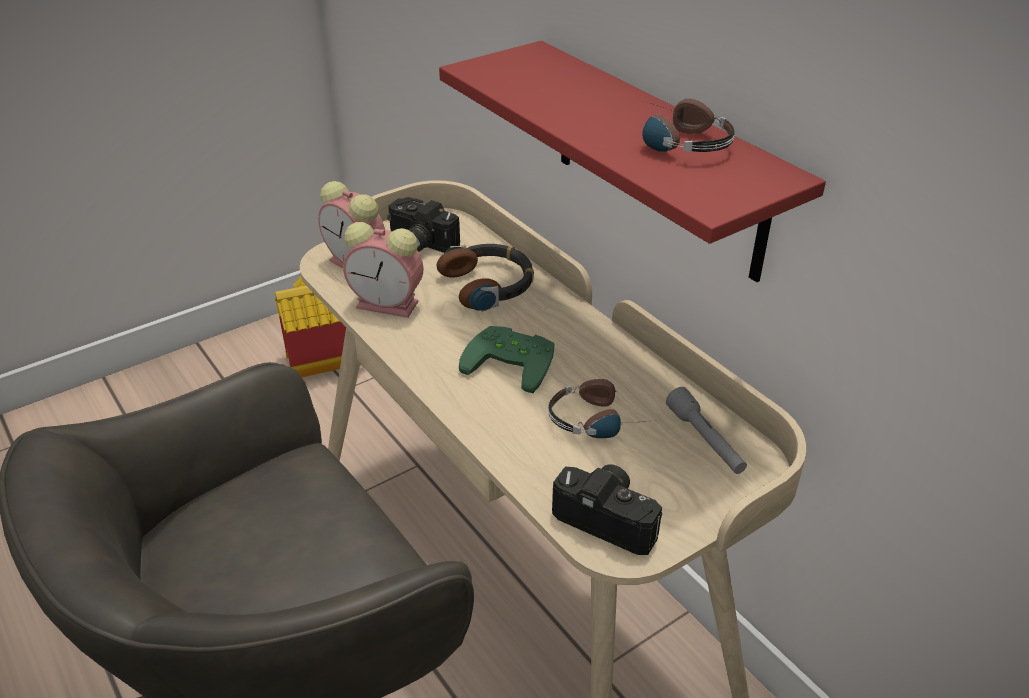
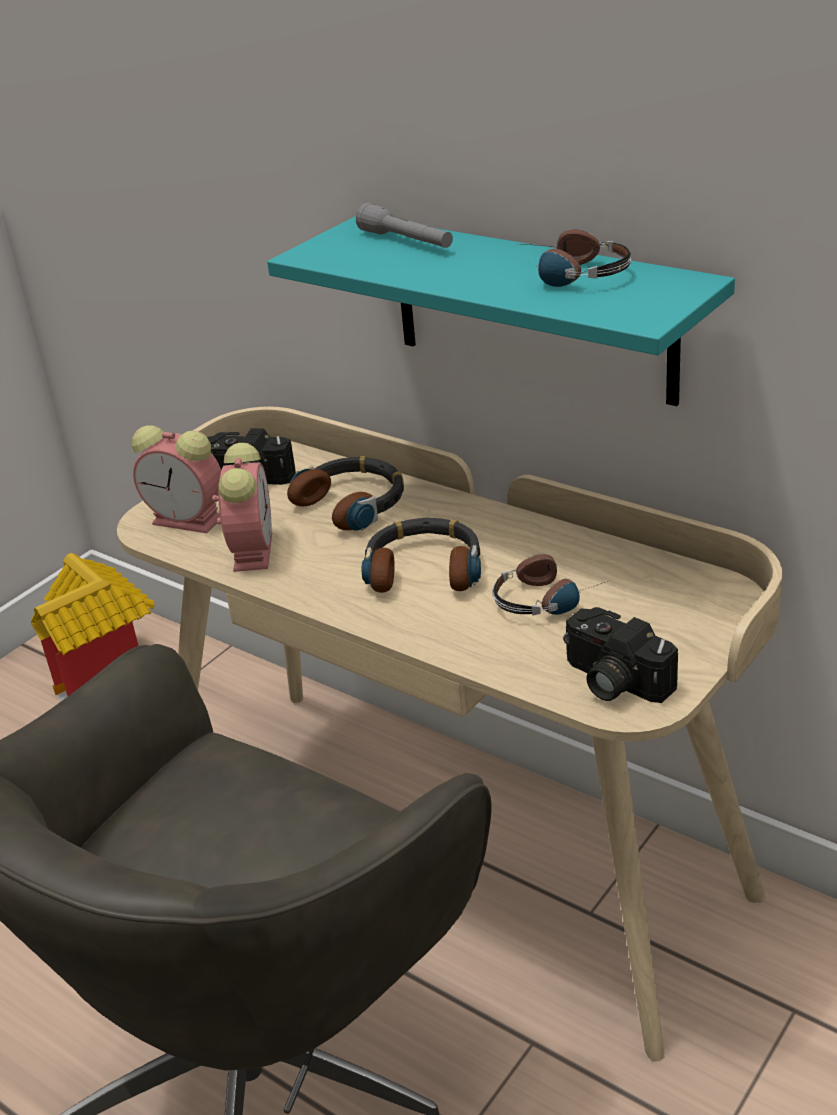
camera: 15 degrees left, 5 degrees down
(390, 304) = (252, 550): alarm clock -> alarm clock turned 90 degrees counterclockwise
(513, 361) = (424, 568): green game controller -> headphones
(610, 517) = (612, 681): camera -> camera turned 150 degrees counterclockwise
(658, 160) = (531, 309): red shelf -> turquoise shelf
(705, 441) = (667, 588): grey flashlight -> grey flashlight (406, 241)

